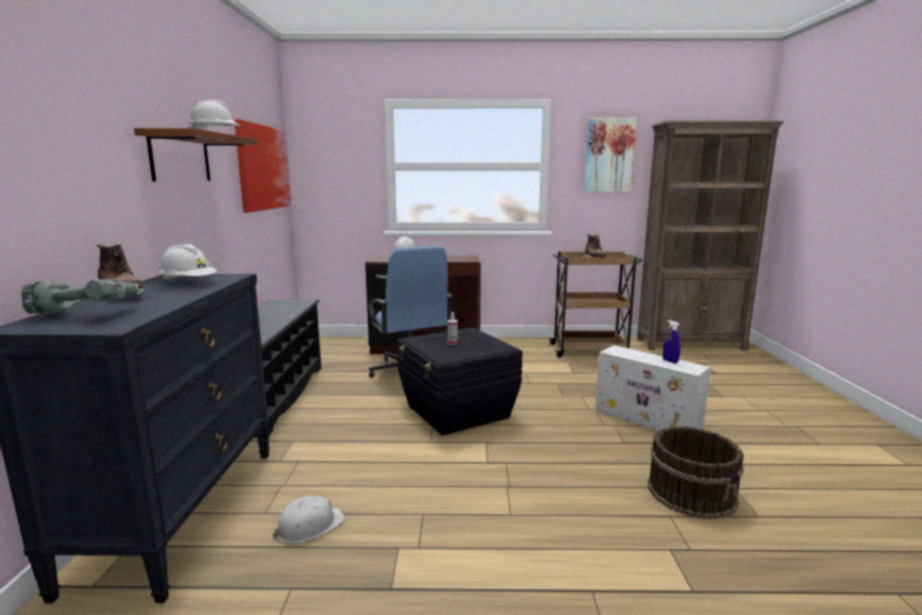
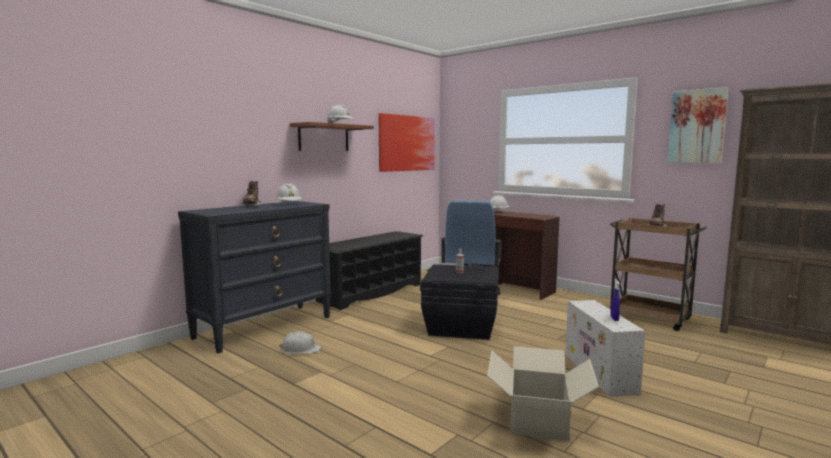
camera: 40 degrees right, 5 degrees down
(88, 313) = (222, 209): power drill -> none
(692, 492) = (539, 419): brown bucket -> cardboard box

